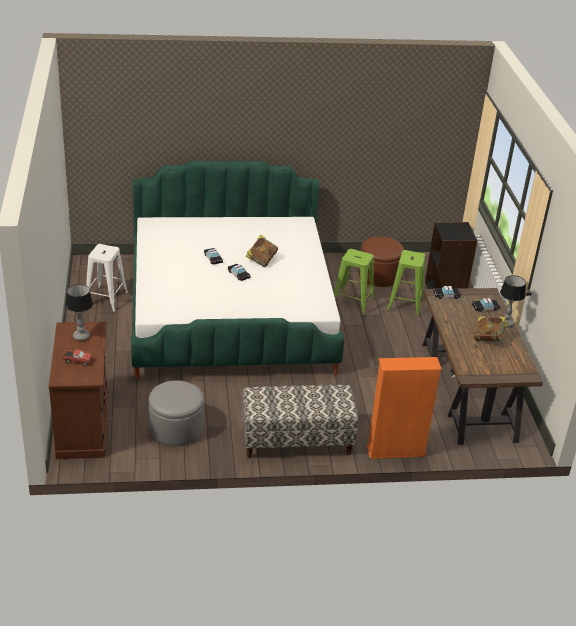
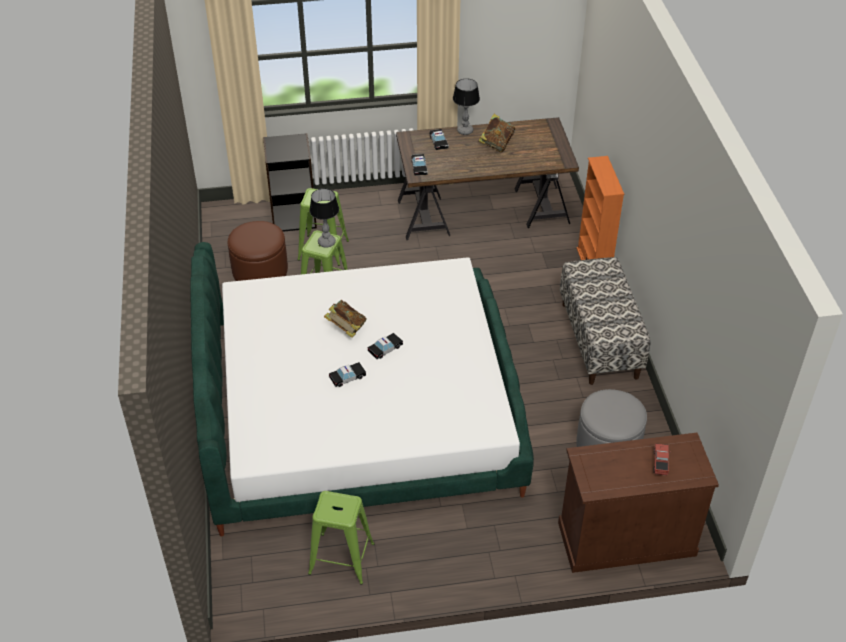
camera: 90 degrees left, 10 degrees up
(81, 336) = (608, 469): table lamp -> table lamp (327, 242)
(106, 299) = (341, 558): white stool -> green stool

